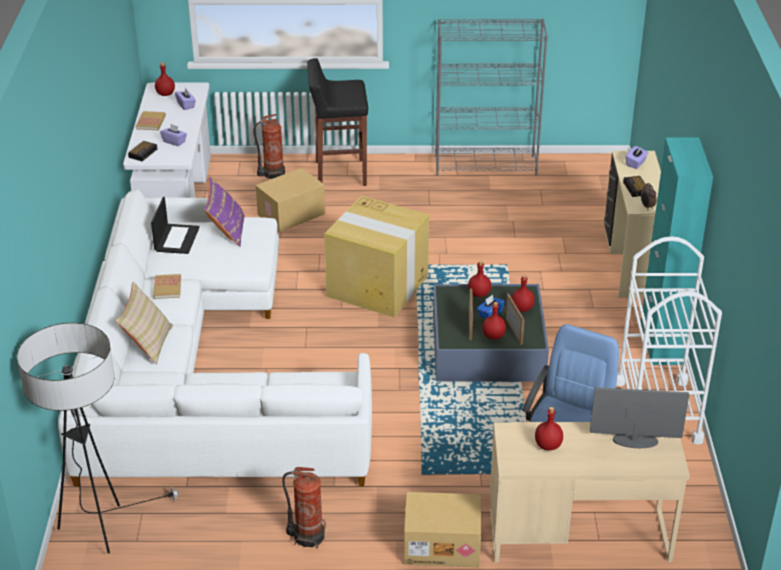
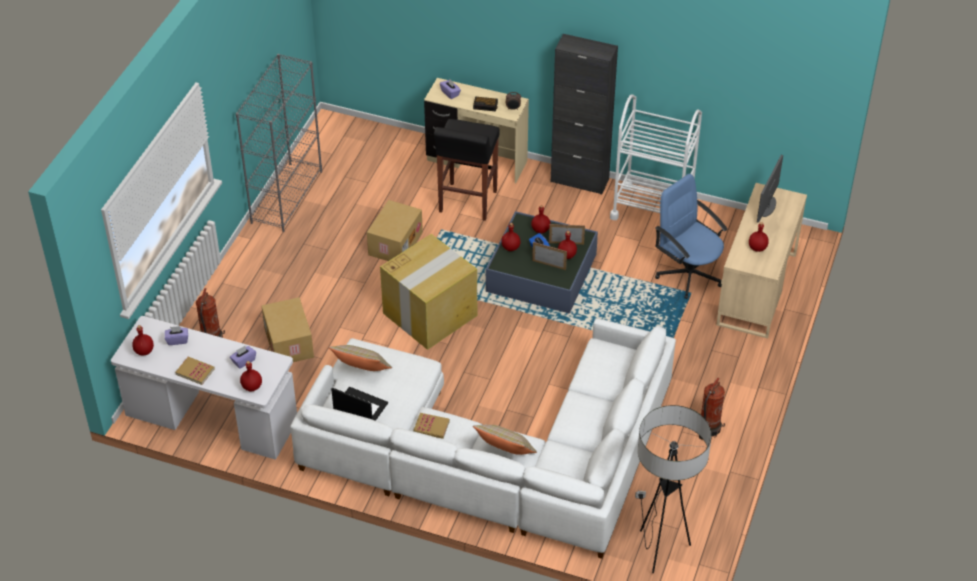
camera: 70 degrees left, 10 degrees up
(143, 153) = (251, 387): alarm clock -> red bottle
(226, 231) = (362, 372): purple pillow -> beige pillow
(339, 173) = (240, 294): black stool -> black stool (467, 202)
(442, 544) = (742, 359): cardboard box -> cardboard box (395, 243)
(661, 343) = (579, 180): turquoise cabinet -> black cabinet

